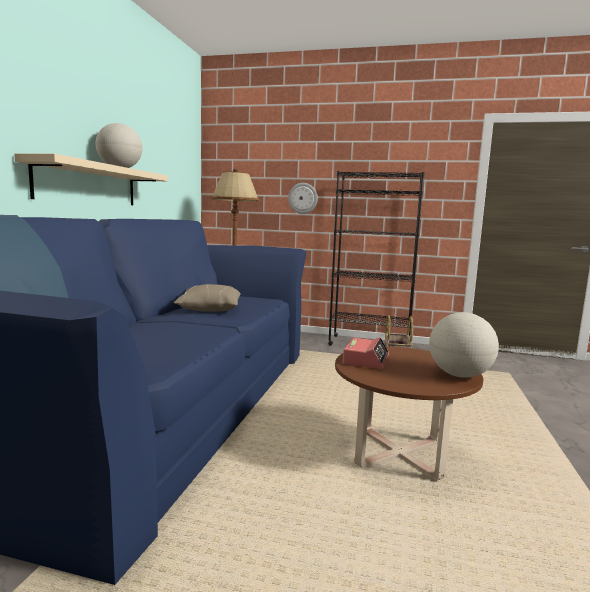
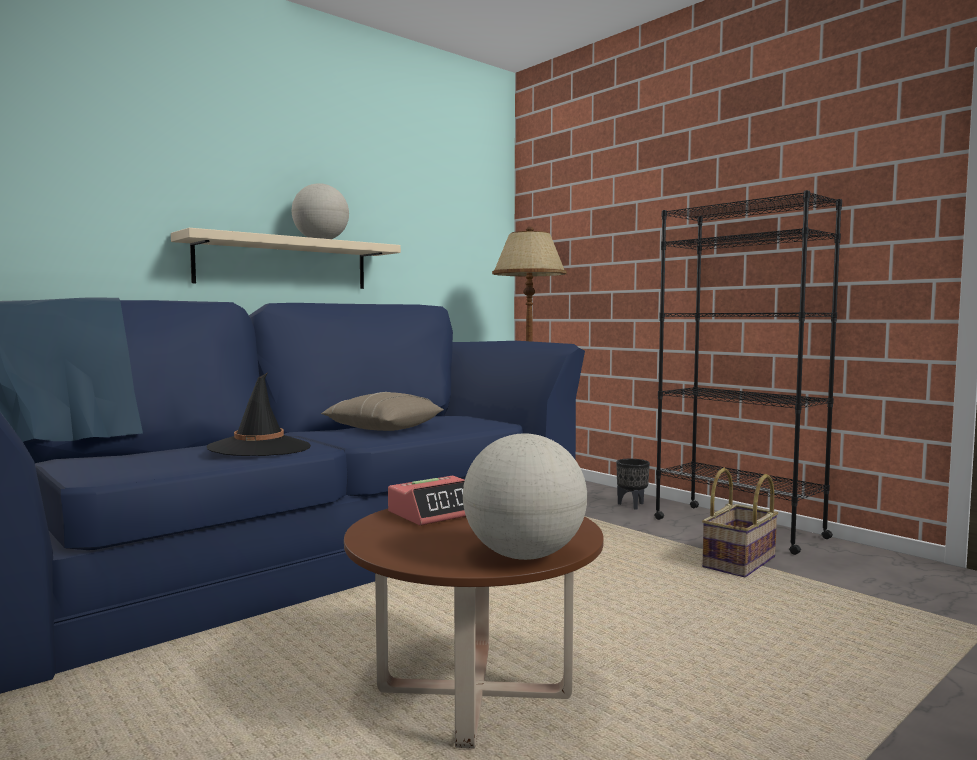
camera: 35 degrees right, 5 degrees down
(187, 334) = (260, 448): none -> black hat
(303, 198) = (642, 263): wall clock -> none
(306, 339) = (632, 505): none -> black planter

